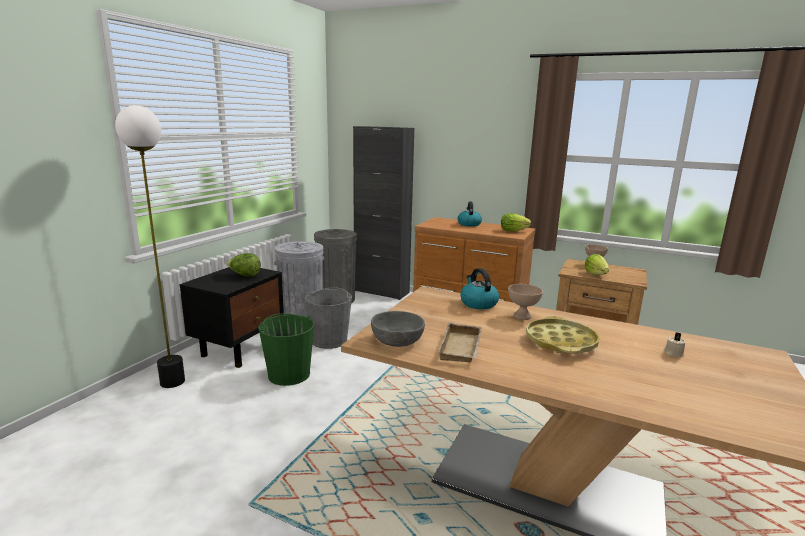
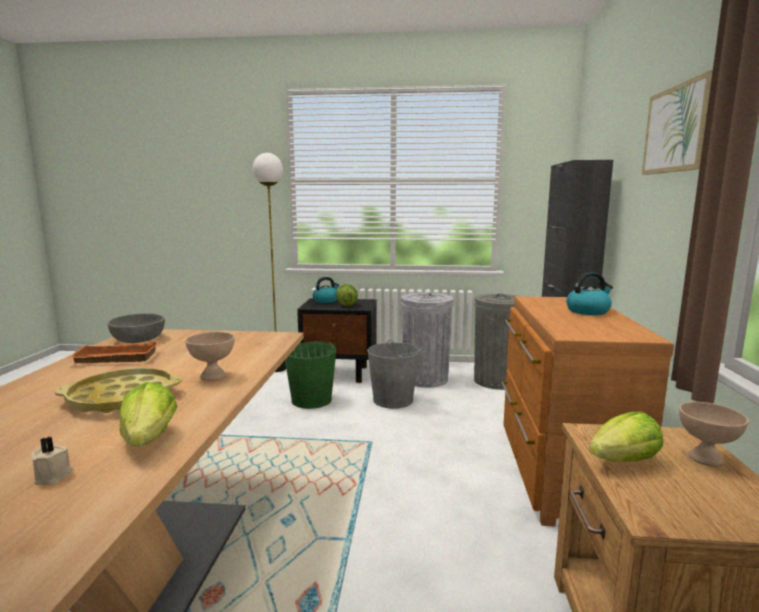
camera: 70 degrees right, 5 degrees down
(462, 348) = (114, 359): beige tray -> orange tray
(478, 303) = (253, 355): kettle -> kettle (326, 300)
(486, 120) = (678, 129): none -> picture
(513, 231) = (604, 332): lettuce -> lettuce (149, 440)

